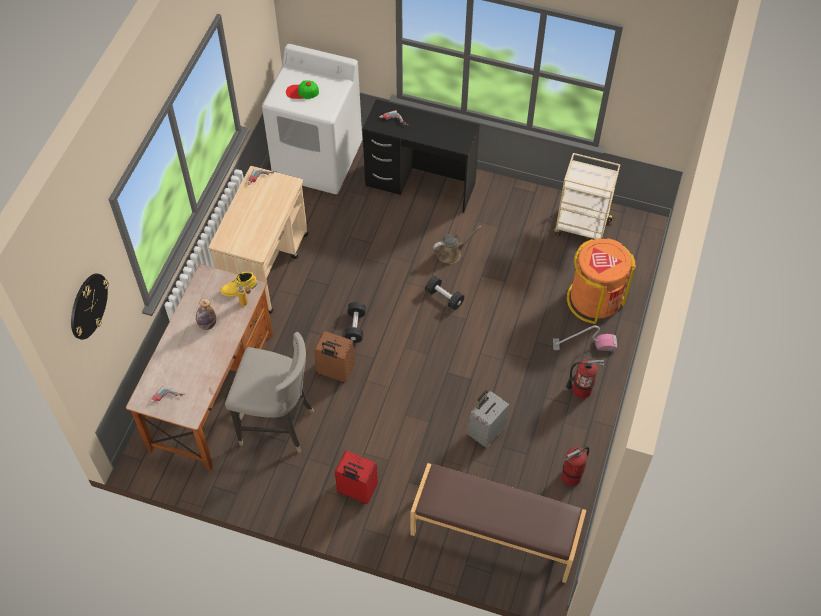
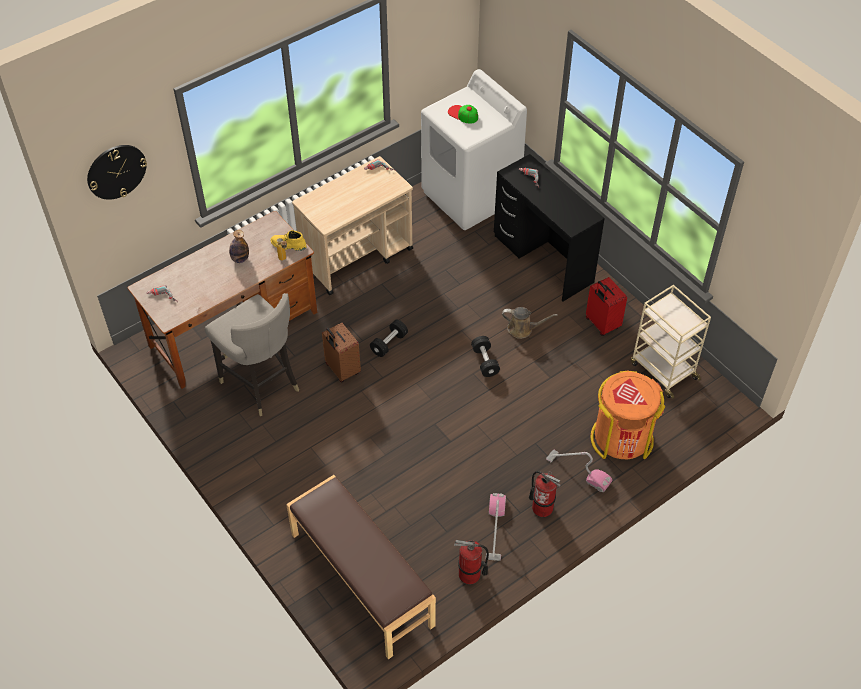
camera: 35 degrees right, 5 degrees down
(356, 491) = (278, 473): red suitcase -> red suitcase (601, 324)
(486, 432) = (426, 492): grey suitcase -> none
(560, 428) = (495, 528): none -> vacuum cleaner

